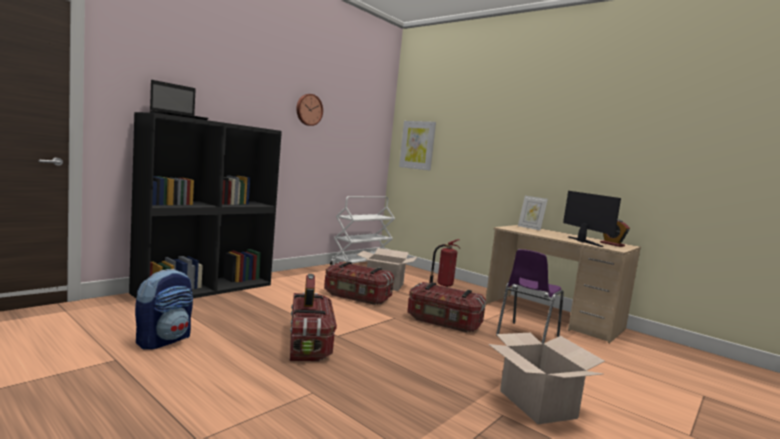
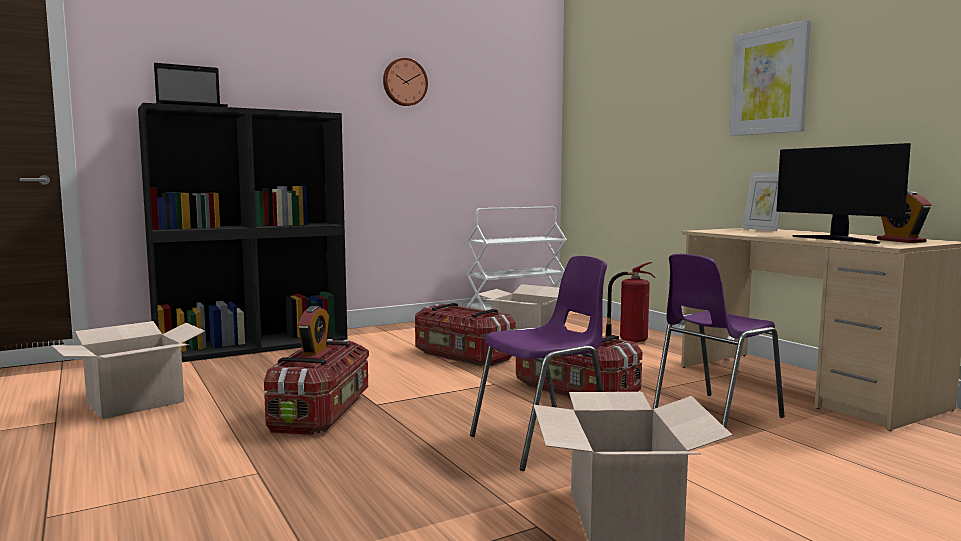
camera: 20 degrees right, 0 degrees up
(164, 340) = (135, 403): backpack -> cardboard box
(417, 145) = (596, 118): picture -> picture (769, 81)
(458, 359) = (544, 442): none -> purple chair
(583, 241) = (835, 239): monitor -> monitor turned 150 degrees clockwise

